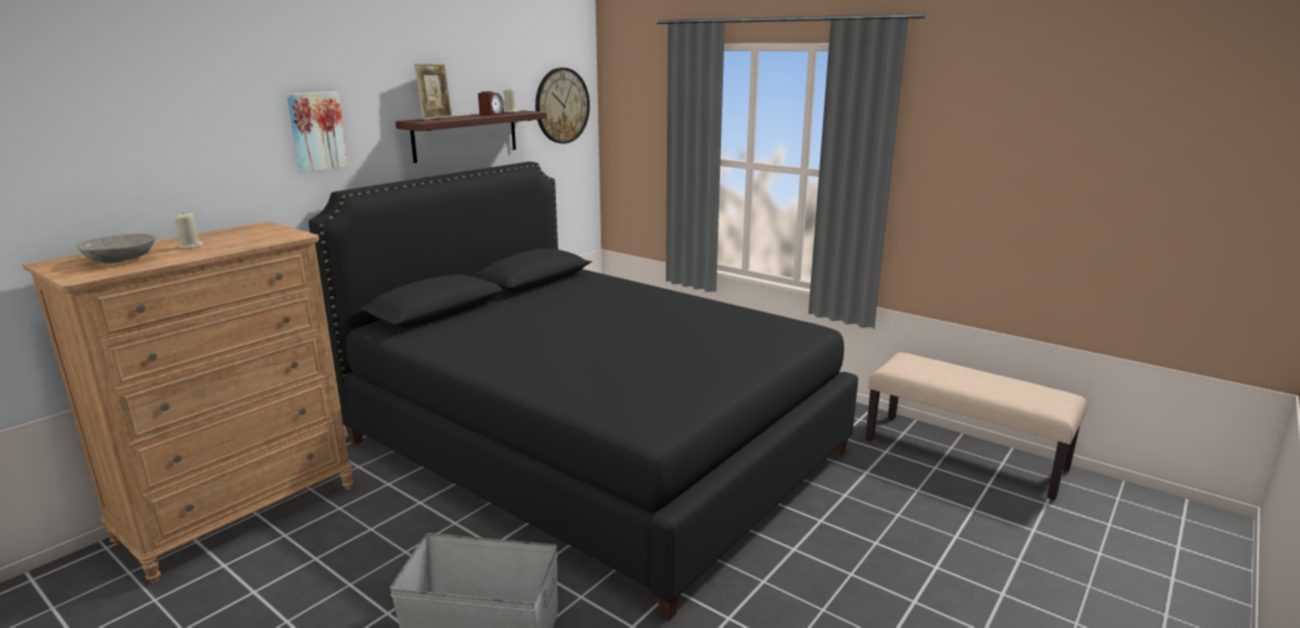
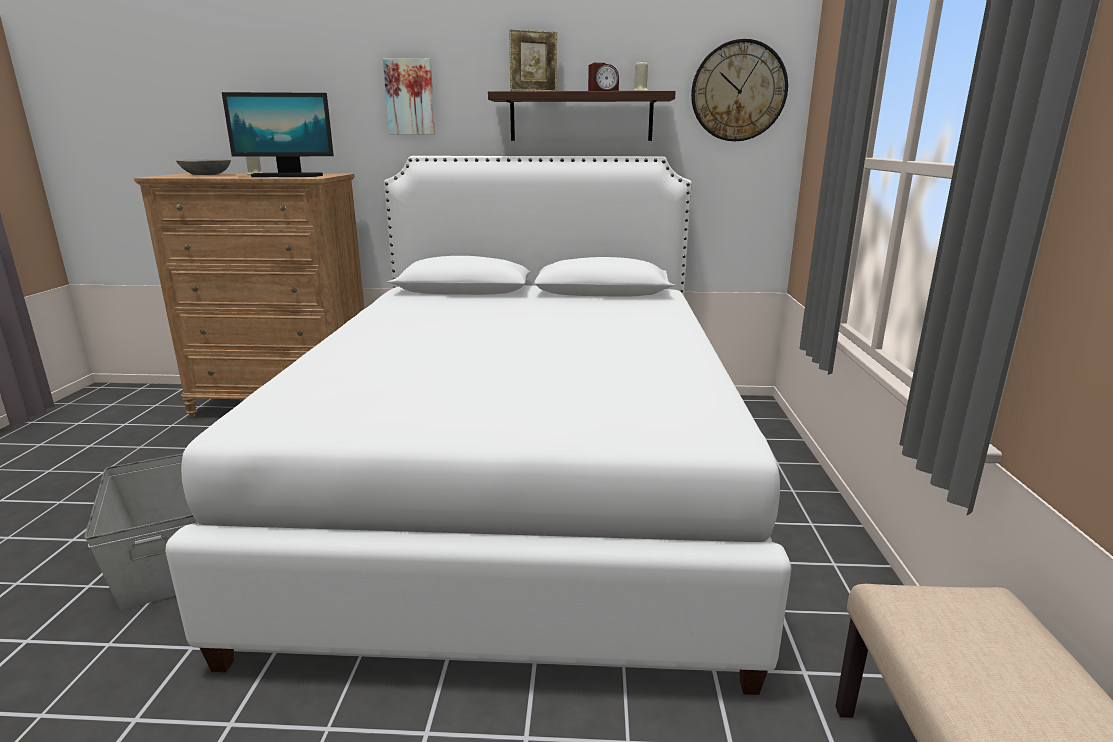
camera: 55 degrees right, 0 degrees up
(249, 240) = (286, 176): none -> monitor
(593, 447) = (519, 488): black bed -> white bed

